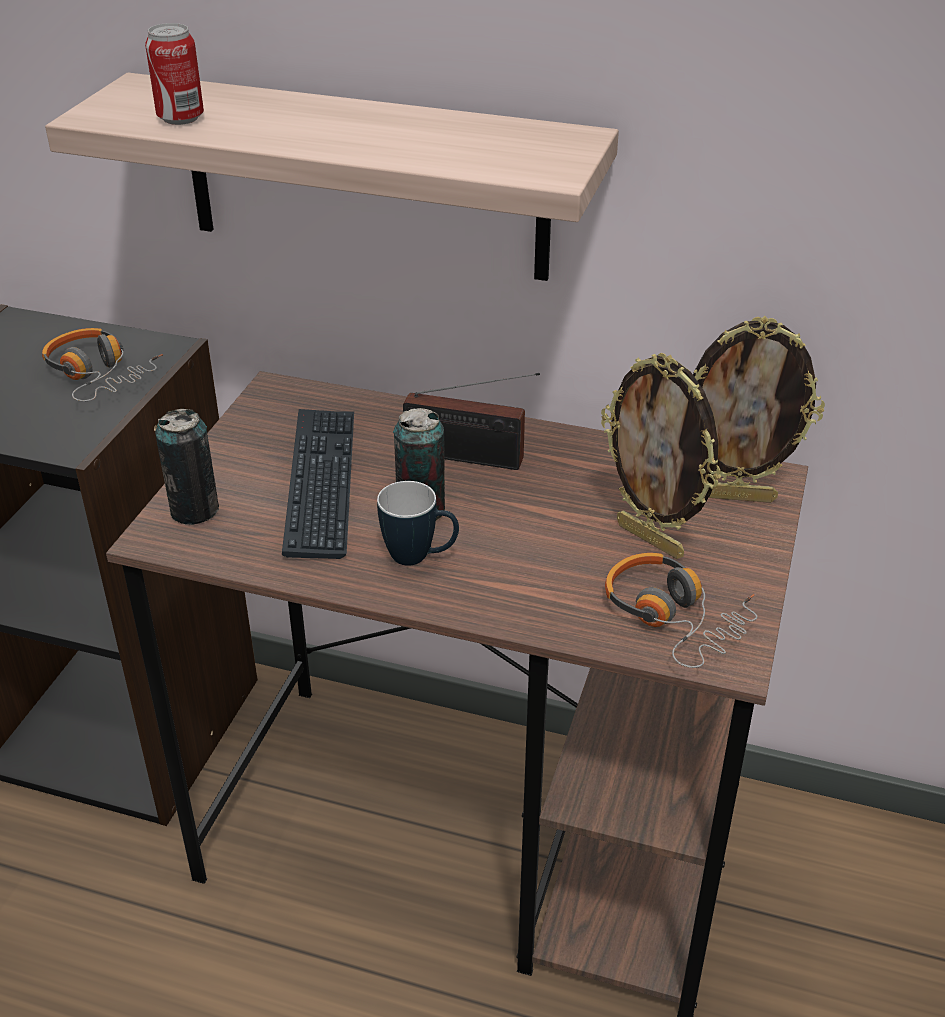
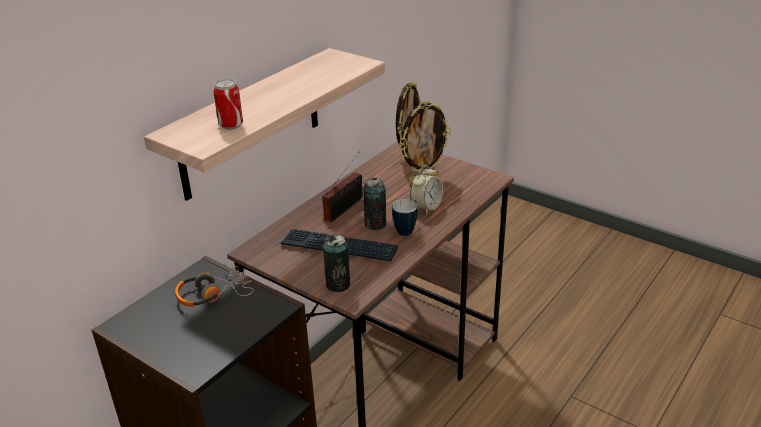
camera: 70 degrees left, 5 degrees down
(525, 568) = (426, 207): none -> alarm clock
(674, 617) = (469, 183): headphones -> none

